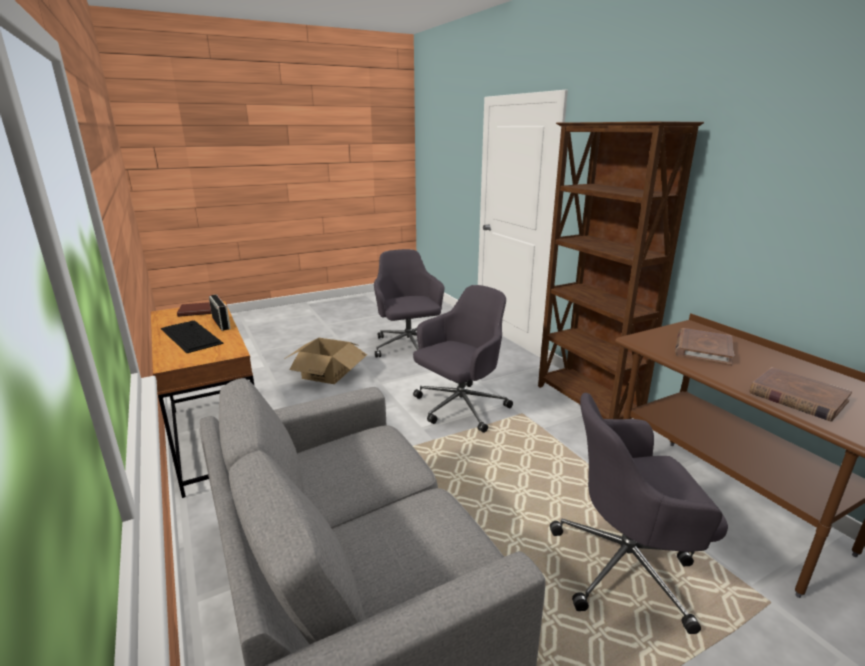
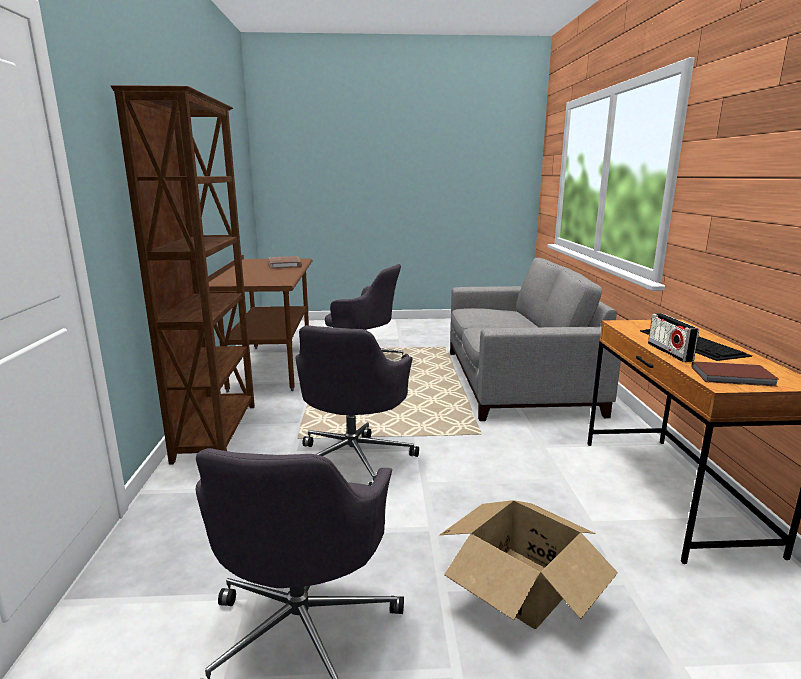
camera: 155 degrees left, 5 degrees down
(459, 408) = (354, 460): grey office chair -> grey office chair turned 60 degrees counterclockwise
(702, 349) = (261, 276): brown book -> none

